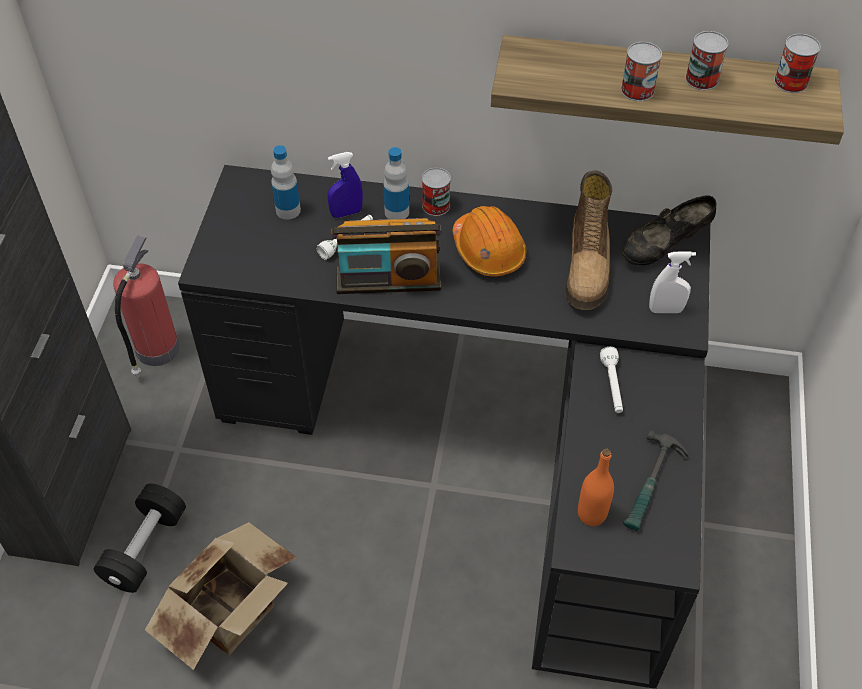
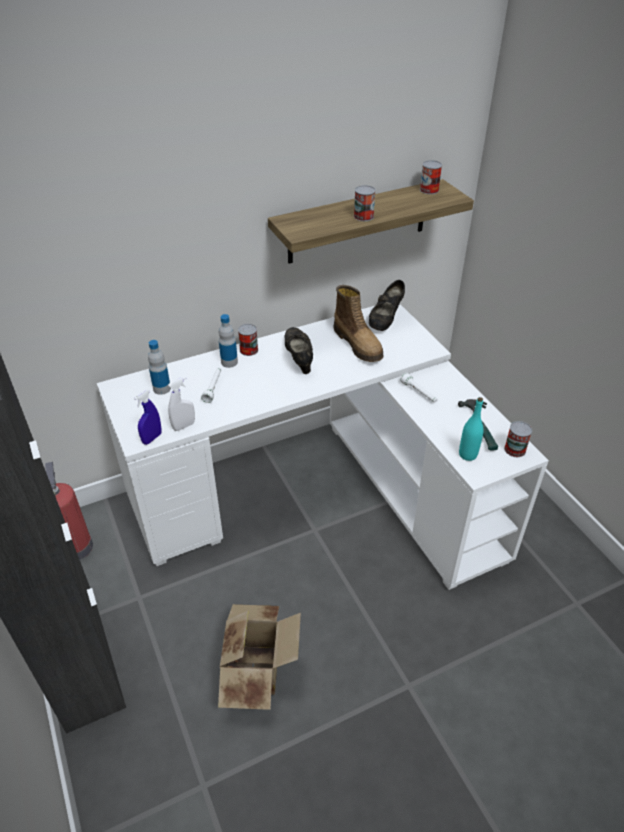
camera: 35 degrees left, 10 degrees down
(145, 548) = (165, 667): black dumbbell -> none
(346, 213) = (199, 375): blue spray bottle -> blue spray bottle (152, 438)
(388, 280) = (257, 396): radio -> none
(485, 441) = (323, 492): black desk -> white desk
(488, 250) = (299, 358): orange hard hat -> black shoe
(591, 514) = (468, 454): orange bottle -> turquoise bottle
(665, 310) = (414, 345): white spray bottle -> white spray bottle (184, 426)
(702, 79) = (388, 202): can -> can (515, 449)

